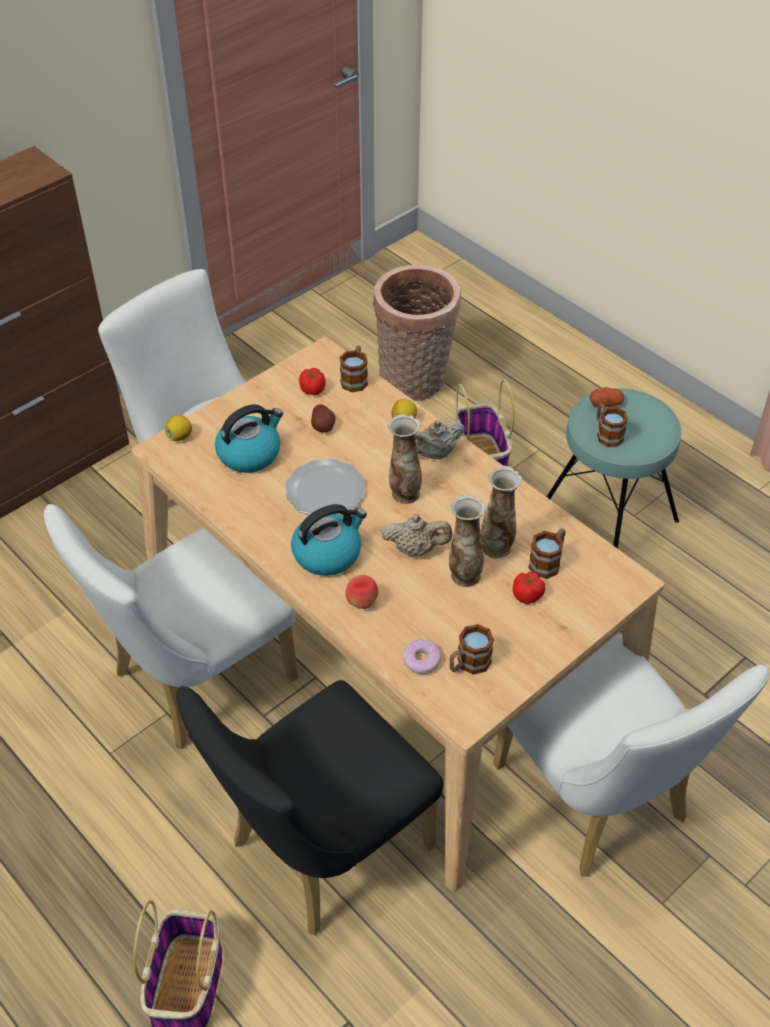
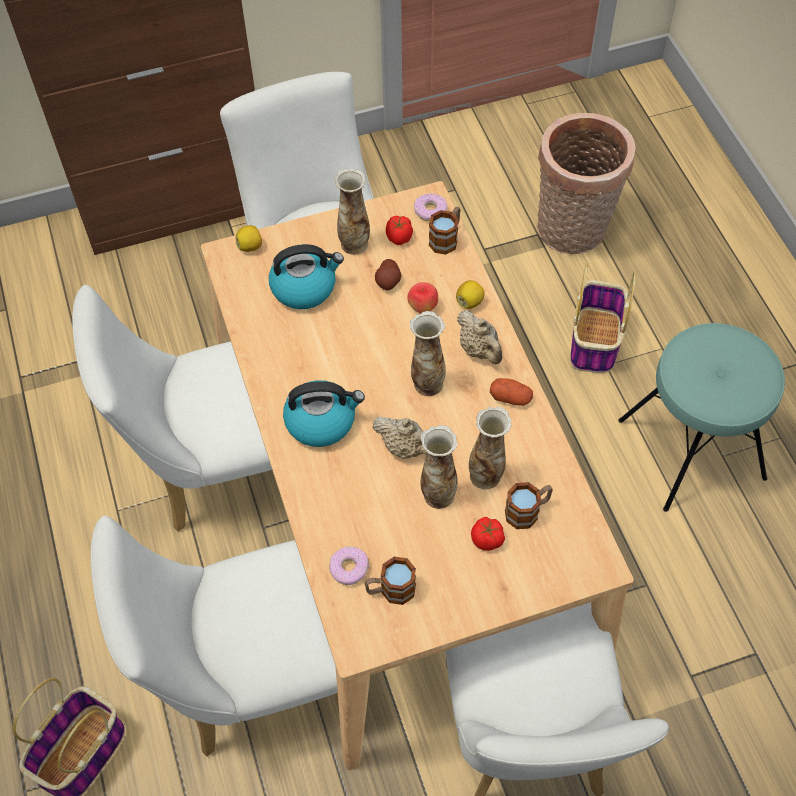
camera: 25 degrees right, 10 degrees up
(275, 406) = (354, 243): none -> vase
(319, 852) = (249, 679): black chair -> white chair
(326, 491) = (355, 353): plate -> none
(328, 362) = (430, 211): none -> donut
(362, 603) = (325, 486): apple -> apple (423, 307)
(434, 454) = (479, 350): beige teapot -> beige teapot turned 120 degrees counterclockwise
(605, 404) = (713, 342): potato -> potato (510, 397)
(606, 434) = (695, 376): mug -> none

